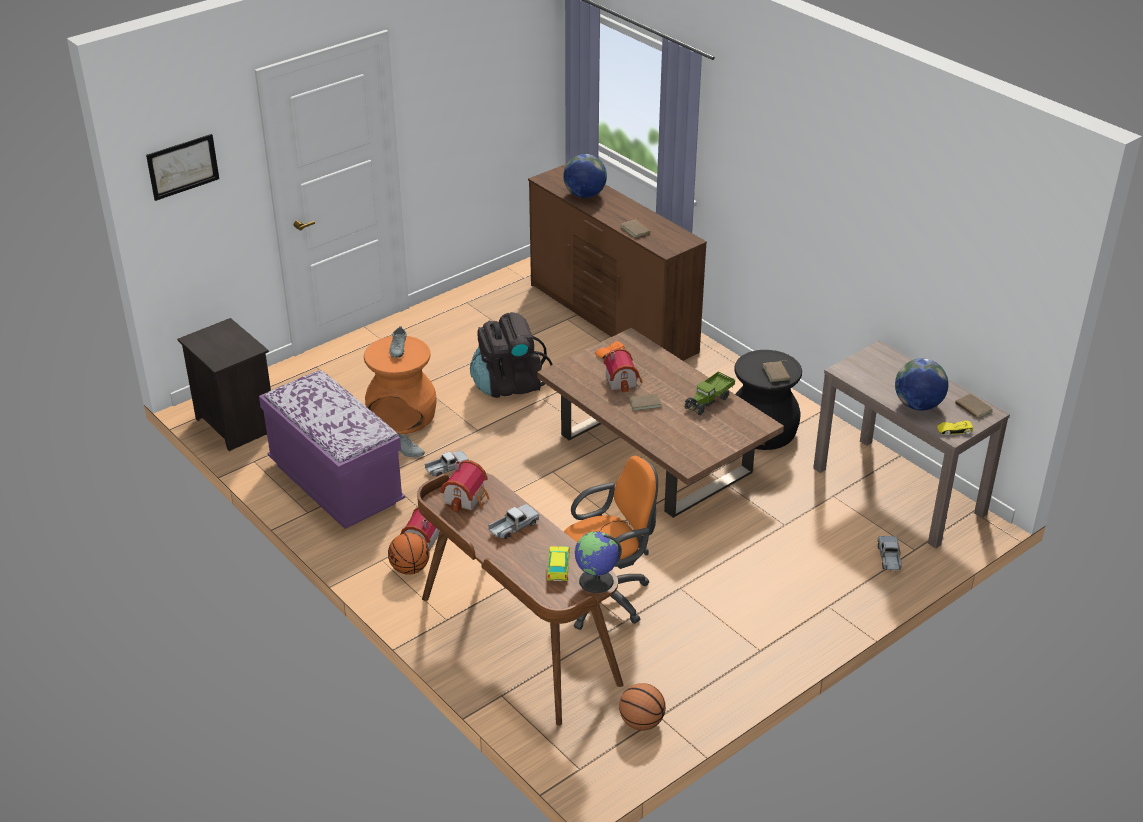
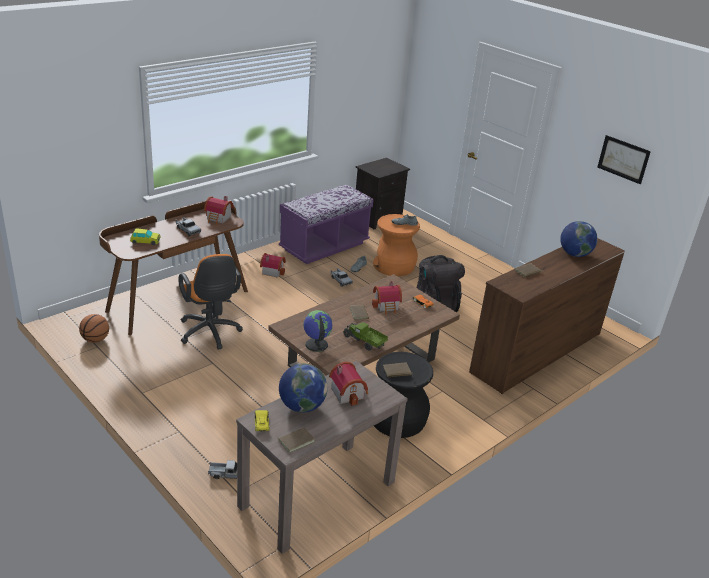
camera: 85 degrees right, 5 degrees down
(183, 166) = (430, 73): picture -> picture (623, 159)
(409, 569) = (247, 268): basketball -> none
(596, 581) = (129, 252): globe -> globe (316, 345)
(883, 375) = (349, 392): none -> toy house

